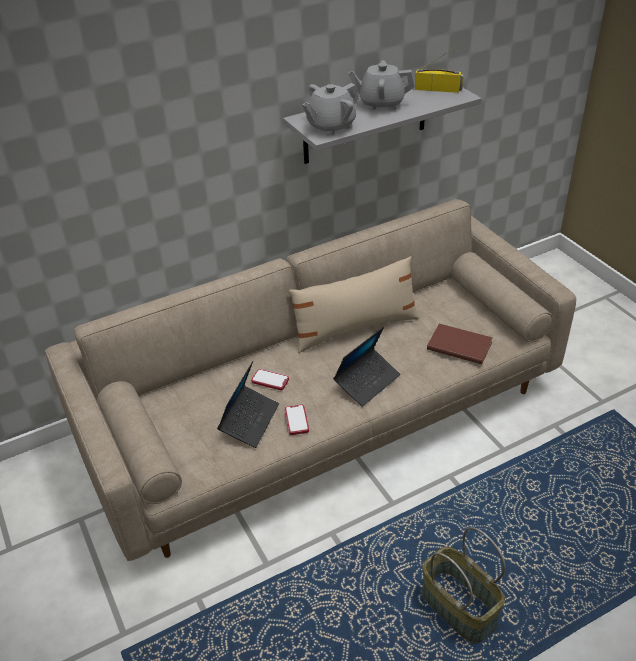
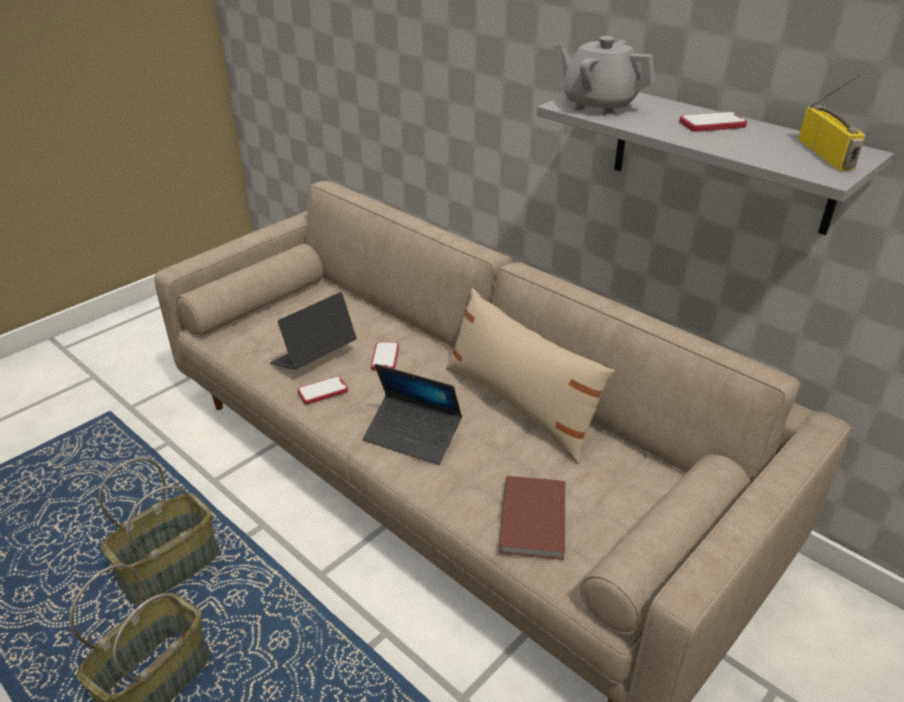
camera: 70 degrees right, 5 degrees down
(249, 421) = (314, 358): laptop -> laptop turned 135 degrees clockwise
(353, 598) = (170, 565): none -> basket
(381, 104) = (712, 124): grey teapot -> phone

